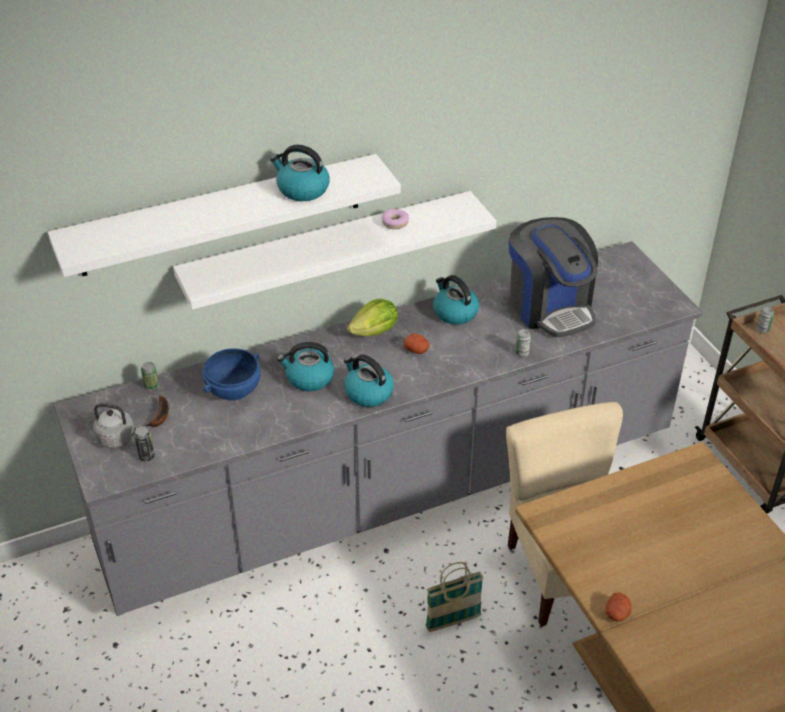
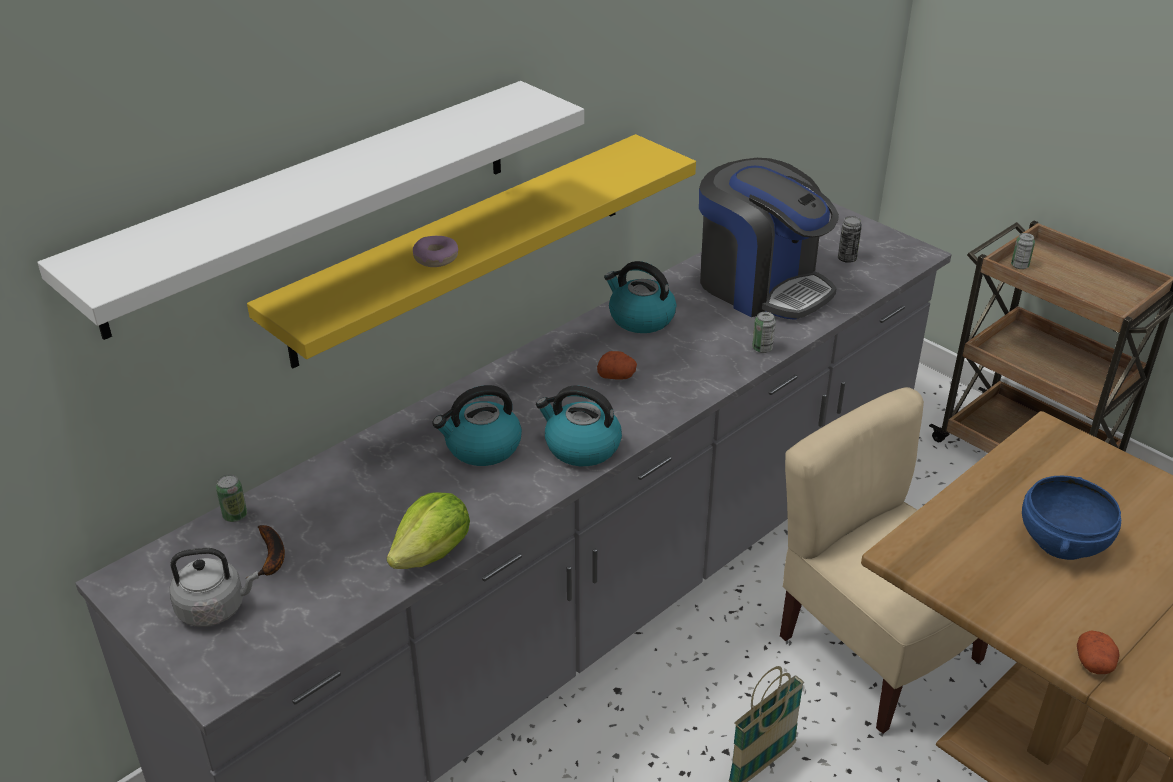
camera: 20 degrees left, 5 degrees down
(146, 456) = (278, 624): can -> can (847, 259)
(233, 389) = (372, 489): blue bowl -> blue bowl (1061, 542)
(302, 189) = (441, 137): kettle -> none
(328, 249) = (464, 247): white shelf -> yellow shelf
(375, 331) = (544, 365): lettuce -> lettuce (433, 553)
(395, 223) = (558, 187): donut -> donut (436, 258)

